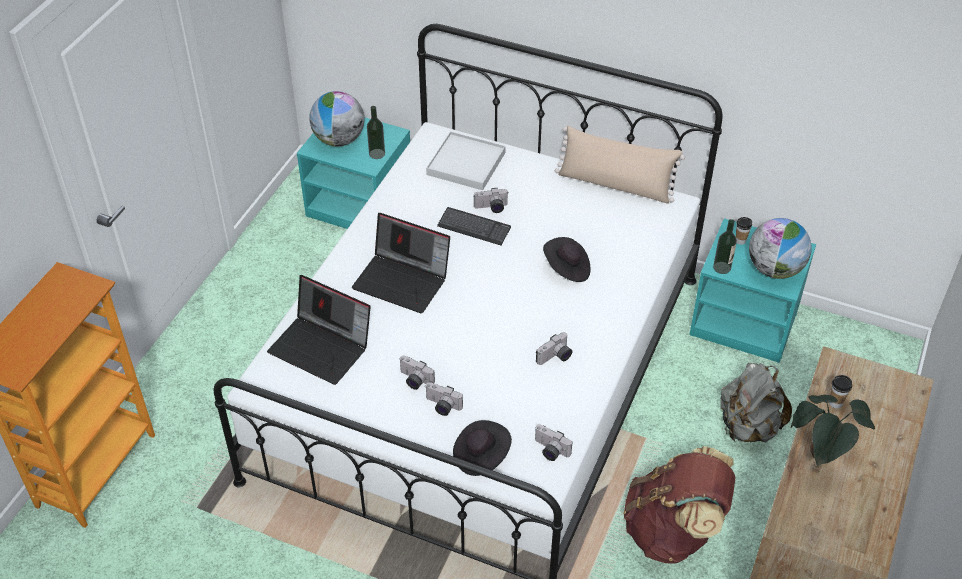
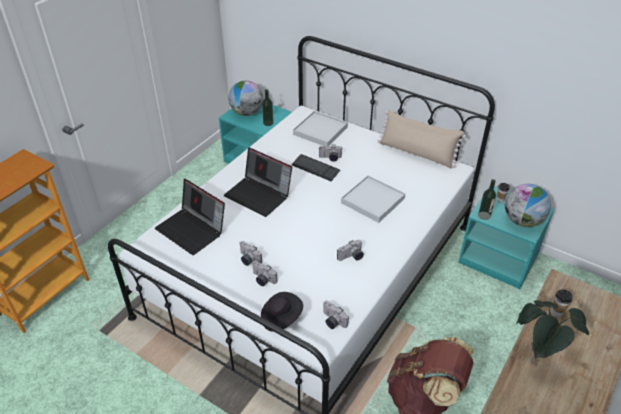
camera: 10 degrees right, 5 degrees down
(567, 269) = (372, 201): black hat -> white tray
(748, 427) = (491, 330): grey backpack -> none

